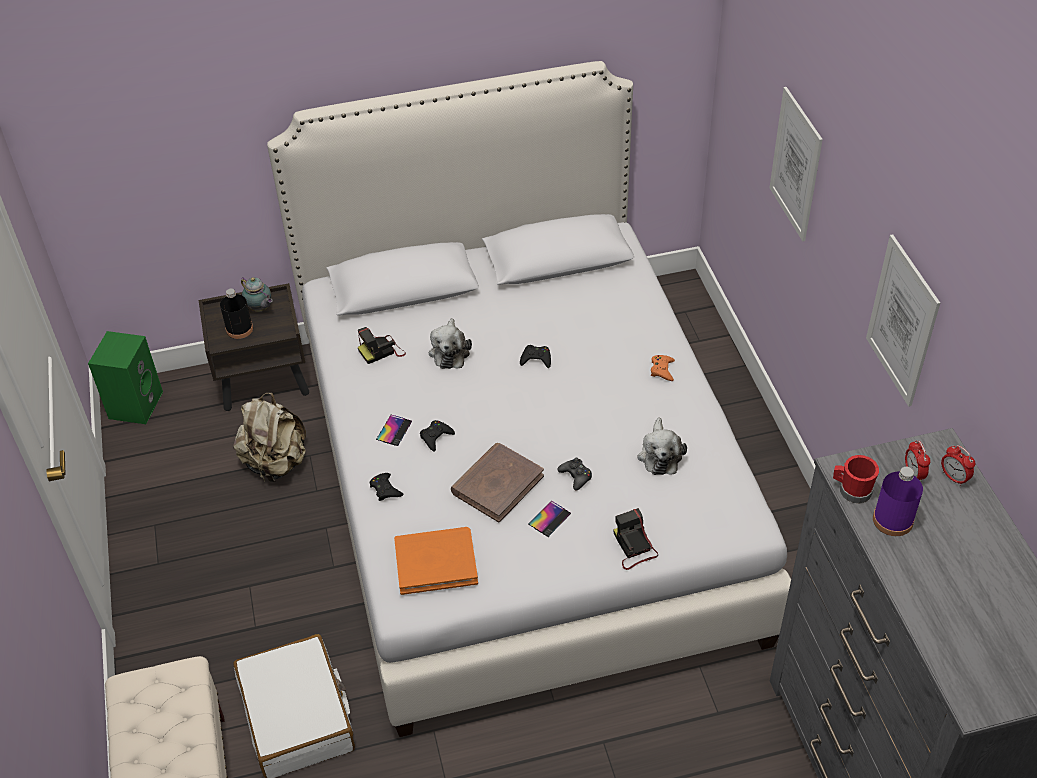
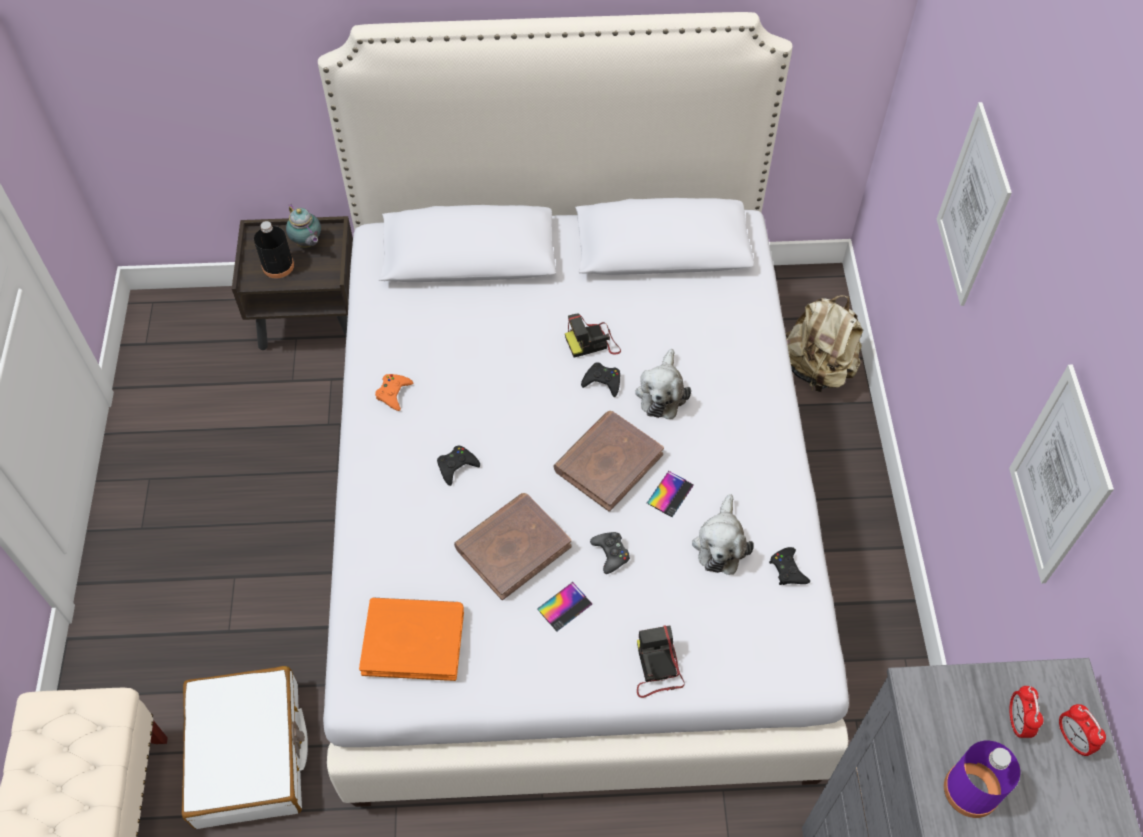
camera: 10 degrees right, 10 degrees up
(135, 404) = (164, 322): green speaker -> none
(275, 463) = (299, 427): beige backpack -> beige backpack (817, 369)
(382, 351) = (422, 336): camera -> camera (593, 342)
(385, 489) = (380, 526): black game controller -> black game controller (788, 570)
(394, 430) = (410, 447): phone -> phone (670, 494)
(450, 351) = (502, 352): plush toy -> plush toy (662, 393)
(556, 413) = (608, 462): none -> brown book
(662, 370) = (752, 426): orange game controller -> orange game controller (393, 393)
(851, 490) = (926, 730): red mug -> none

